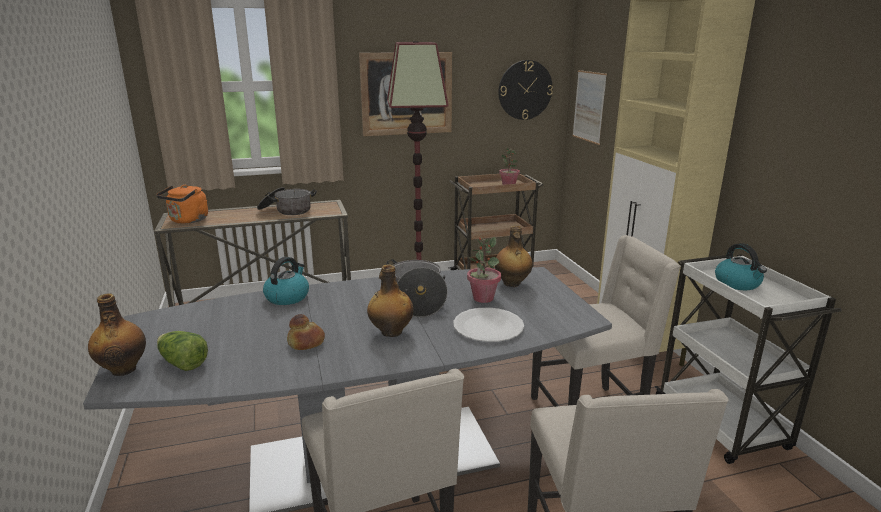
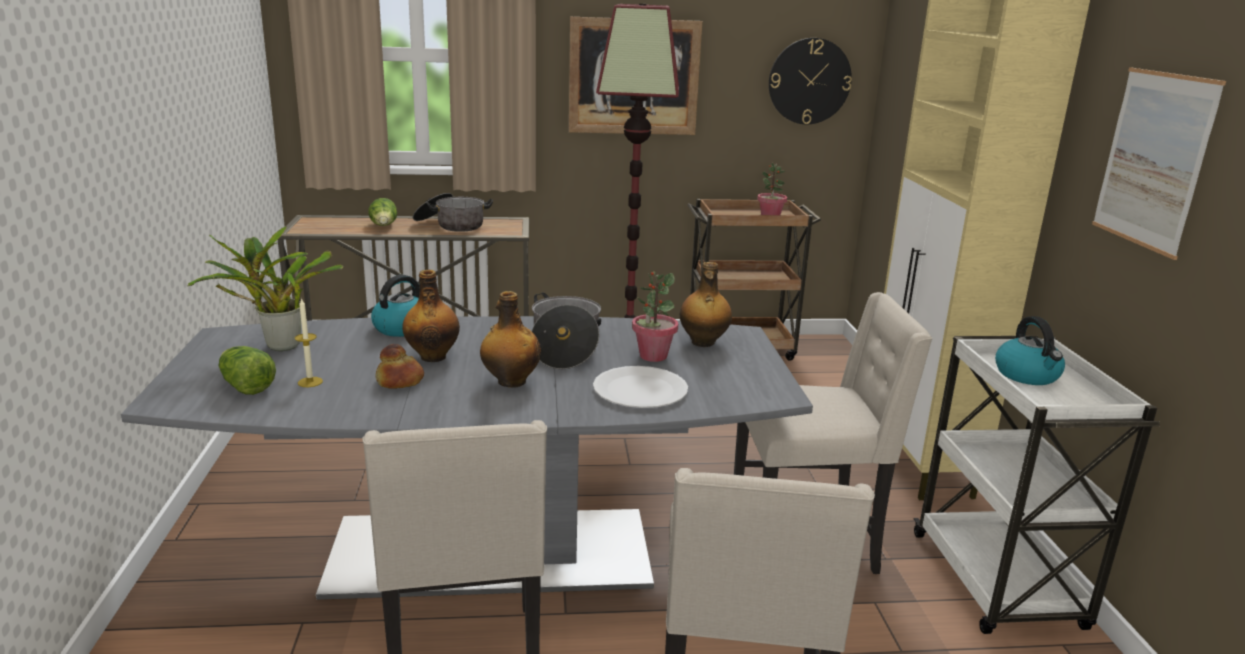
camera: 10 degrees right, 0 degrees up
(123, 369) = (178, 384): bottle -> bottle (433, 356)
(187, 221) = (322, 227): orange kettle -> none
(195, 324) = (278, 346): none -> potted plant
(234, 352) = (310, 382): none -> candle
(236, 216) = (384, 226): none -> lettuce
(589, 106) = (898, 110): picture -> picture (1153, 160)

